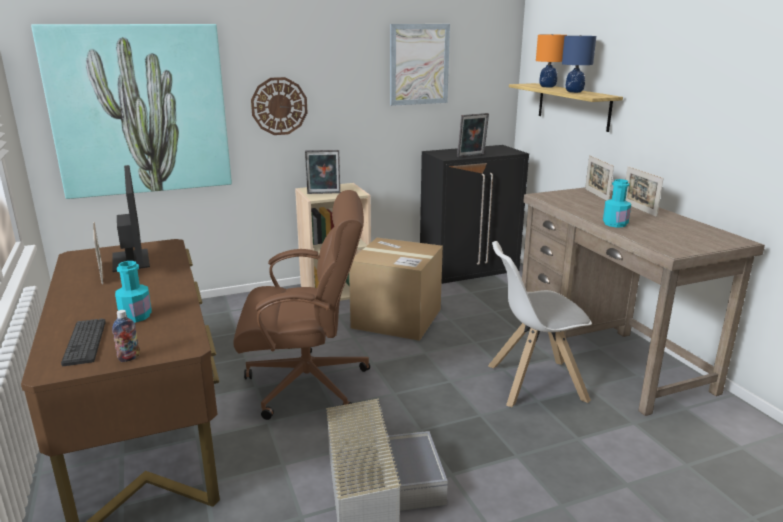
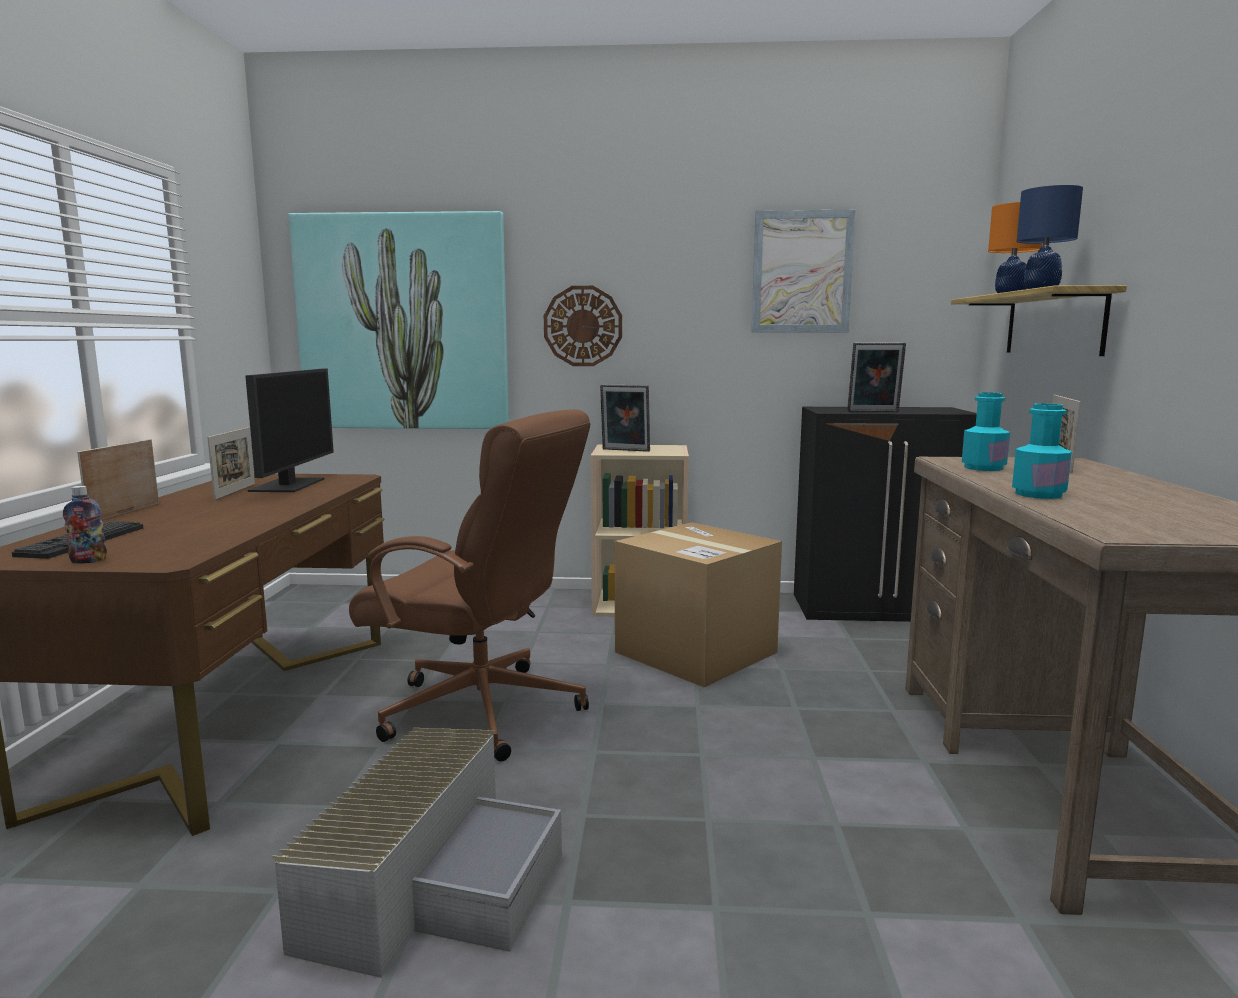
camera: 25 degrees right, 10 degrees down
(136, 316) = (183, 528): turquoise bottle -> turquoise bottle (983, 468)
(533, 383) = (851, 792): chair -> none
(639, 209) = (1126, 484): picture frame -> picture frame (125, 512)

